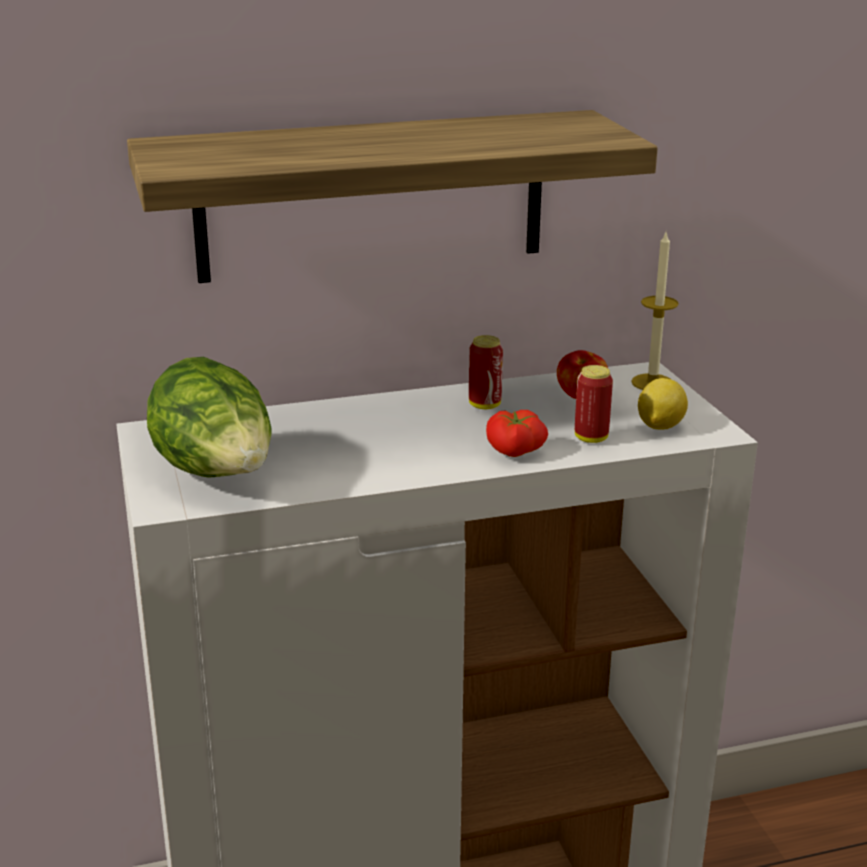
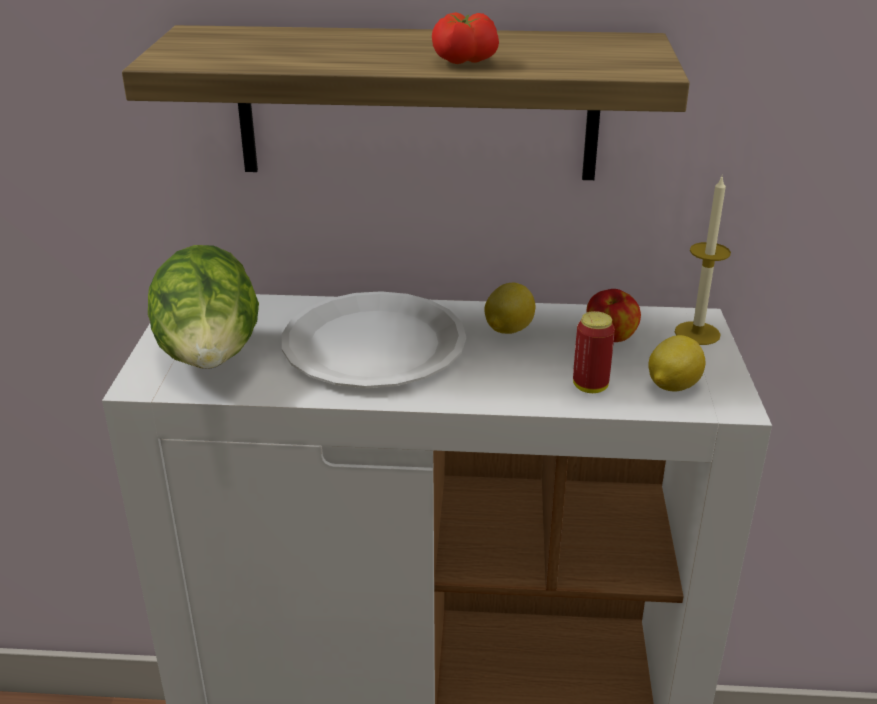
camera: 20 degrees right, 5 degrees up
(368, 436) = (374, 344): none -> white plate
(484, 405) = (507, 329): can -> lemon
(514, 451) = (501, 388): tomato -> tomato (462, 62)

